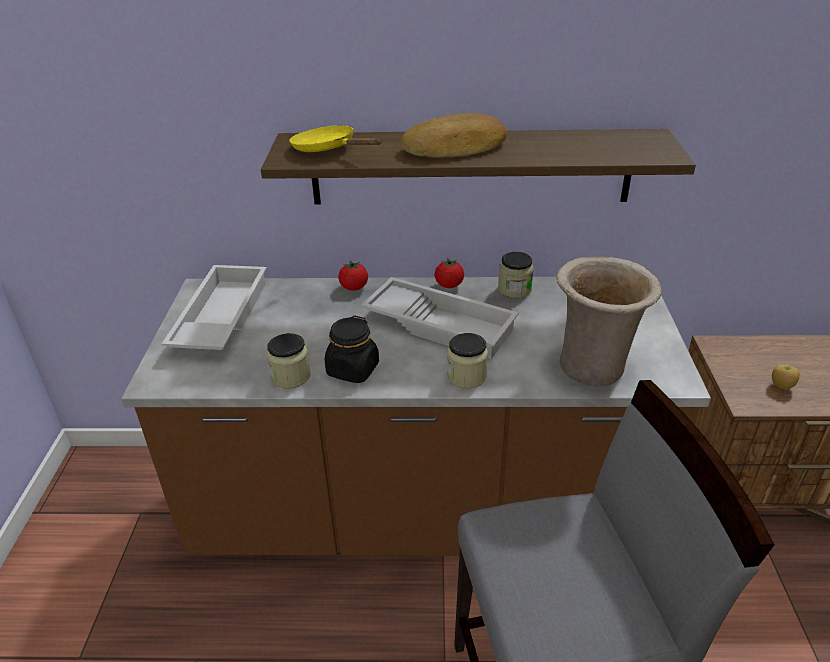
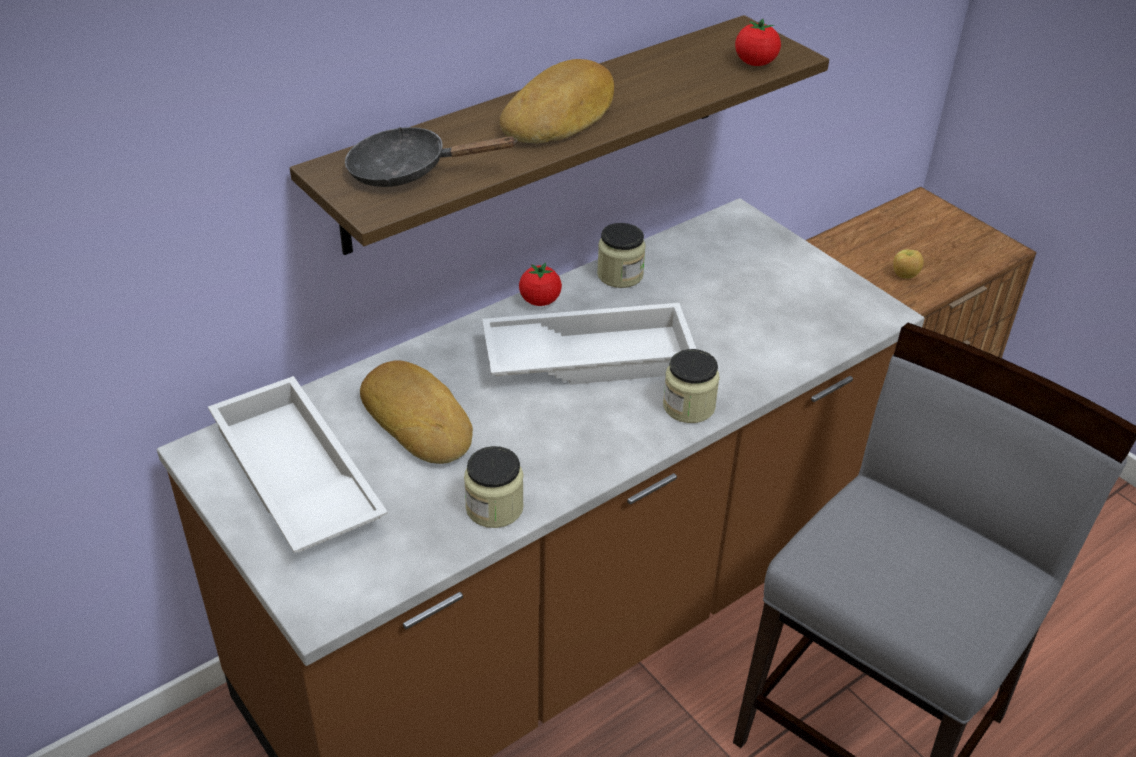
camera: 40 degrees left, 5 degrees up
(311, 316) = (419, 419): none -> bread
(329, 149) = (408, 171): yellow frying pan -> black frying pan
(352, 370) = (557, 461): black jar -> none
(354, 288) = (426, 355): tomato -> tomato (755, 63)
(594, 367) = (797, 333): beige vase -> none

